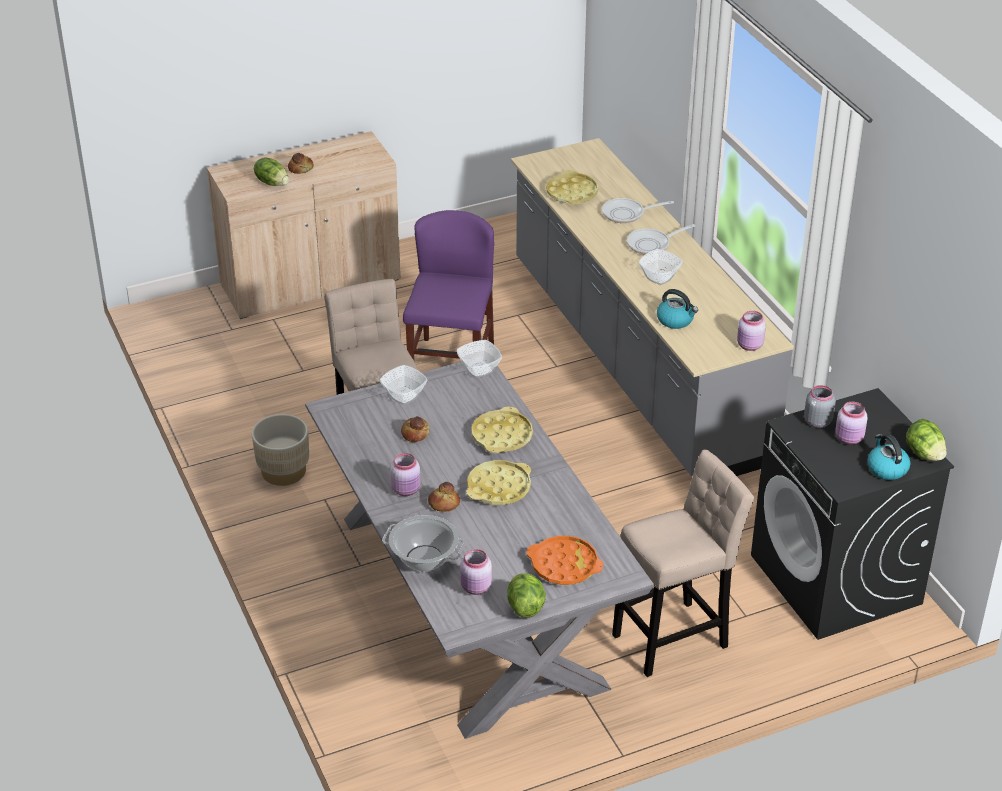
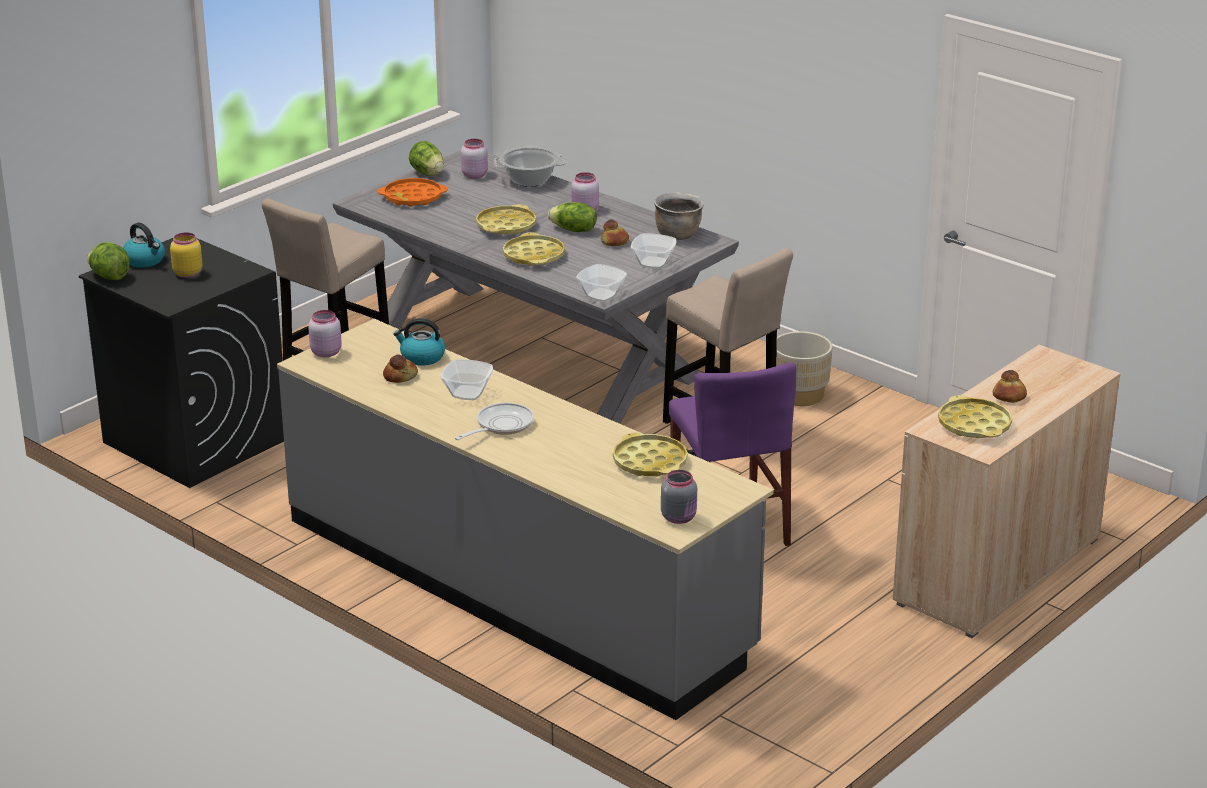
camera: 155 degrees right, 10 degrees down
(272, 182) = (1018, 374): lettuce -> lettuce (573, 230)
(348, 156) = (974, 425): none -> yellow tray
(351, 426) = (678, 235): none -> brown cooking pot
(443, 503) = (544, 209): bread -> bread (400, 376)
(627, 214) = (558, 453): frying pan -> none
(816, 421) = (224, 279): grey jar -> grey jar (679, 517)
(849, 439) = (187, 273): pink jar -> yellow jar

